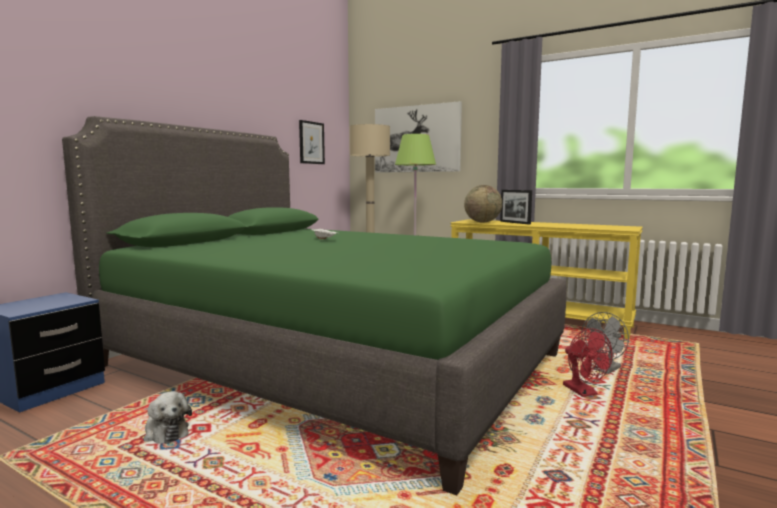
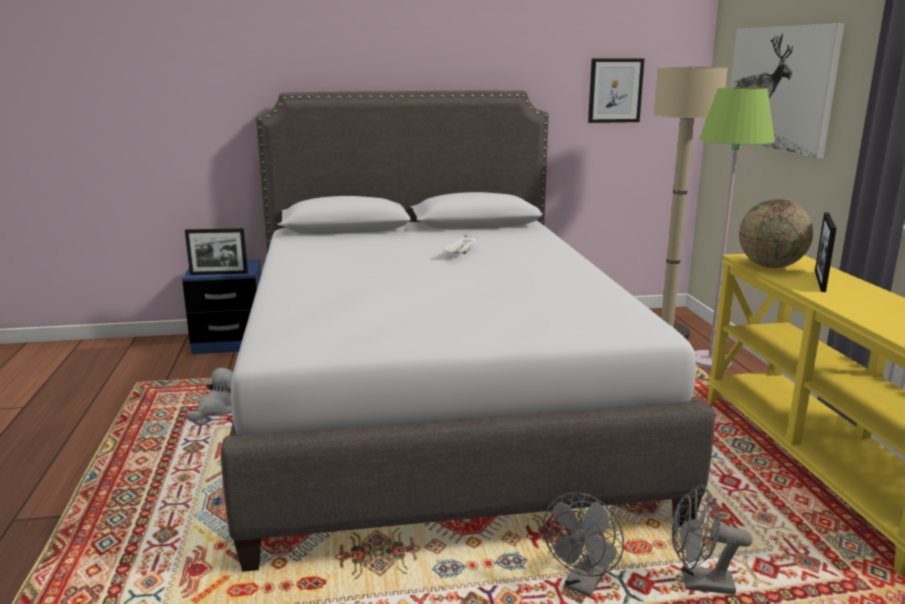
camera: 50 degrees right, 10 degrees up
(51, 306) = (219, 273): none -> picture frame
(165, 432) = (217, 410): plush toy -> plush toy turned 150 degrees counterclockwise
(331, 360) = (432, 404): green bed -> grey bed
(583, 392) = (583, 584): red fan -> grey fan

